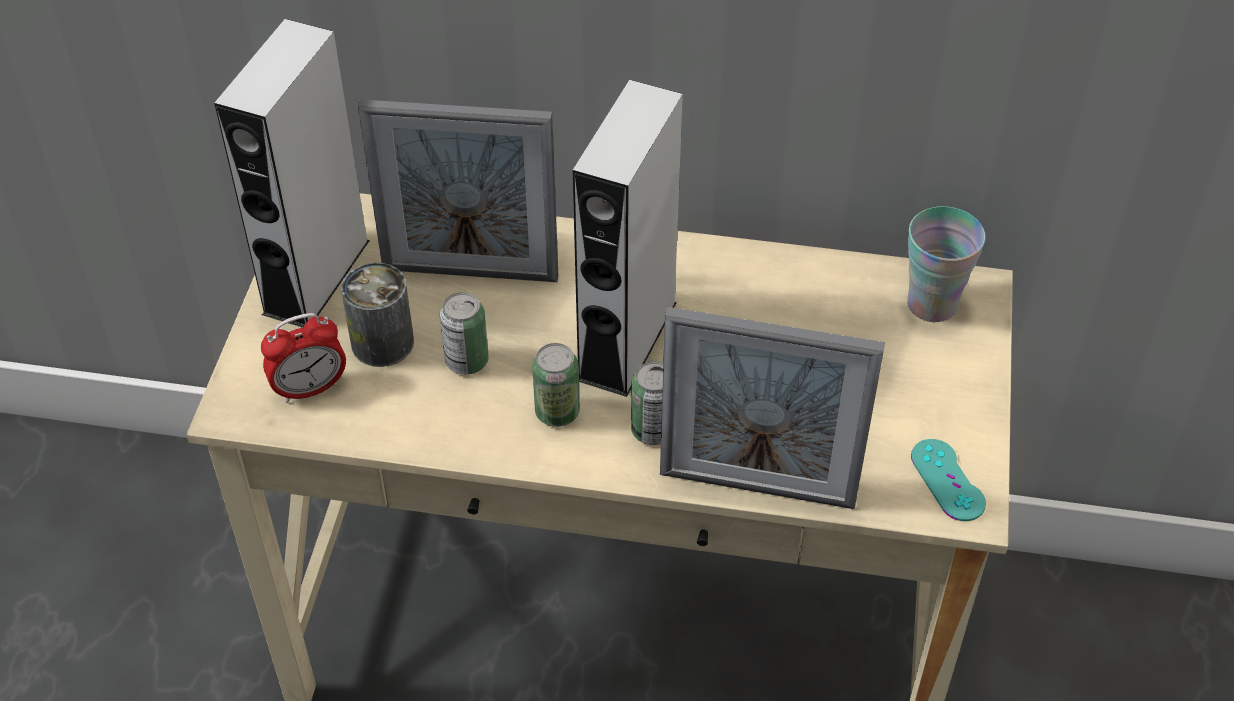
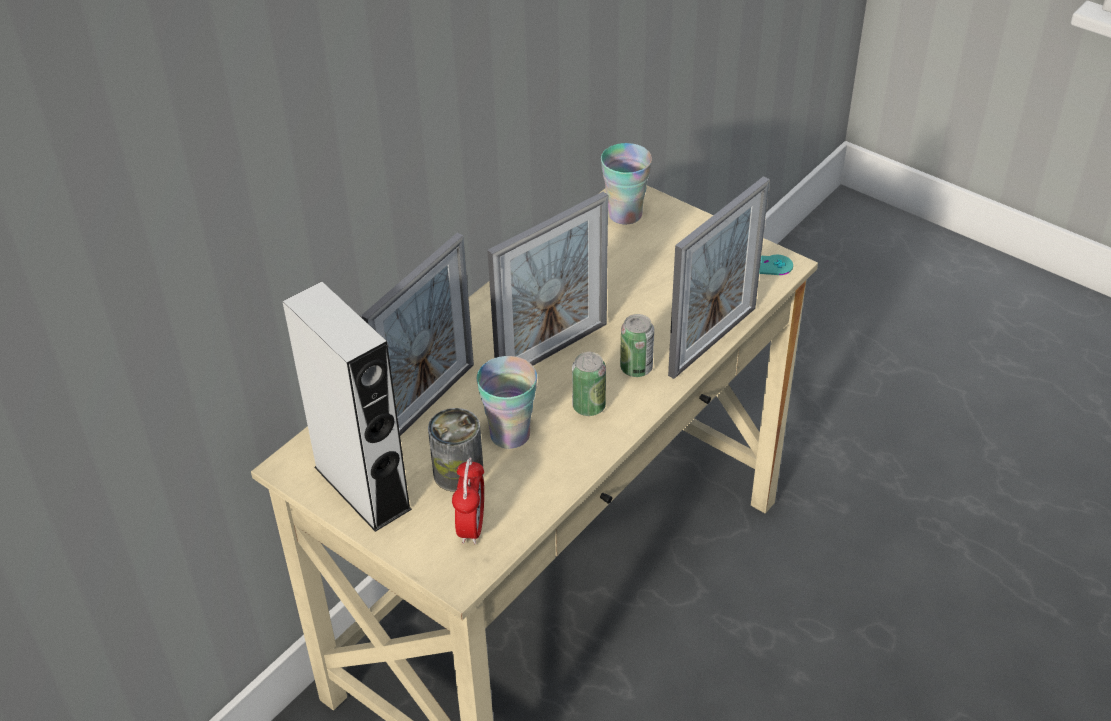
camera: 60 degrees left, 5 degrees down
(467, 361) = (510, 434): can -> cup
(627, 340) = (552, 351): grey speaker -> picture frame

